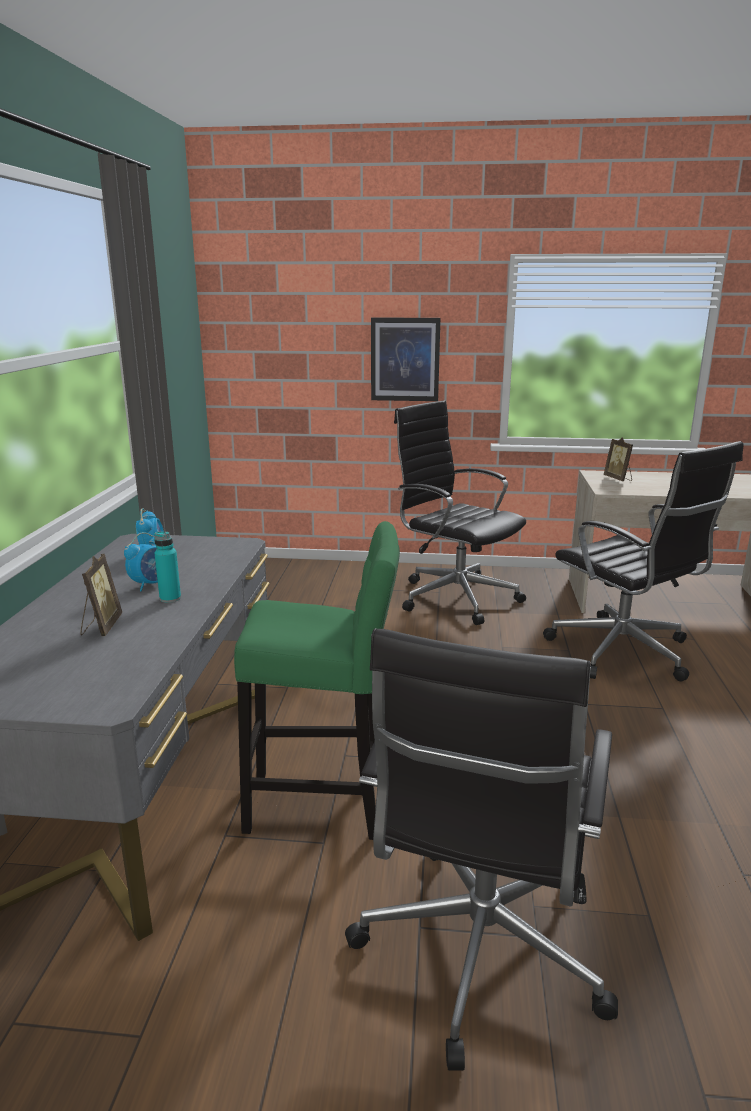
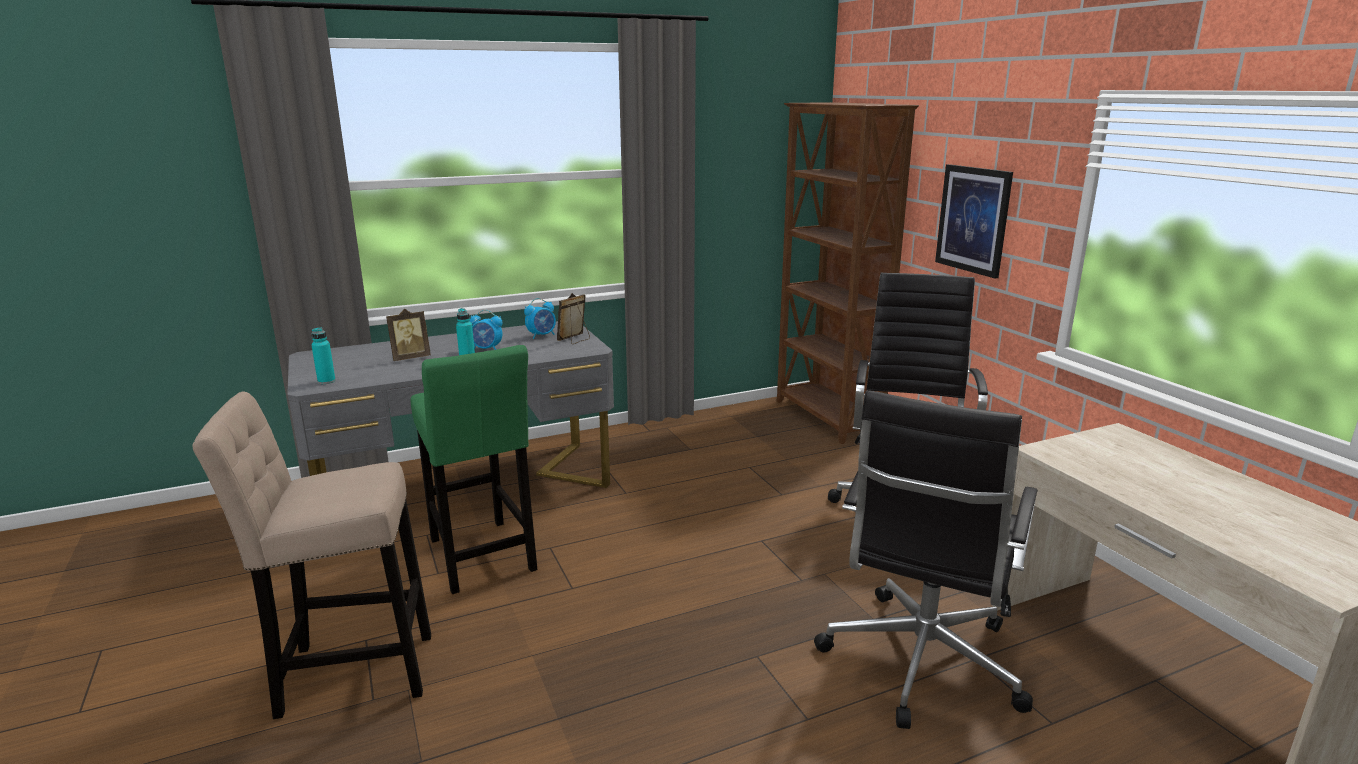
camera: 60 degrees right, 0 degrees up
(103, 690) = (326, 381): none -> turquoise bottle
(276, 568) = (827, 418): none -> brown bookcase
(478, 953) = (347, 673): black office chair -> beige stool
(618, 479) = (1124, 450): picture frame -> picture frame (575, 340)

